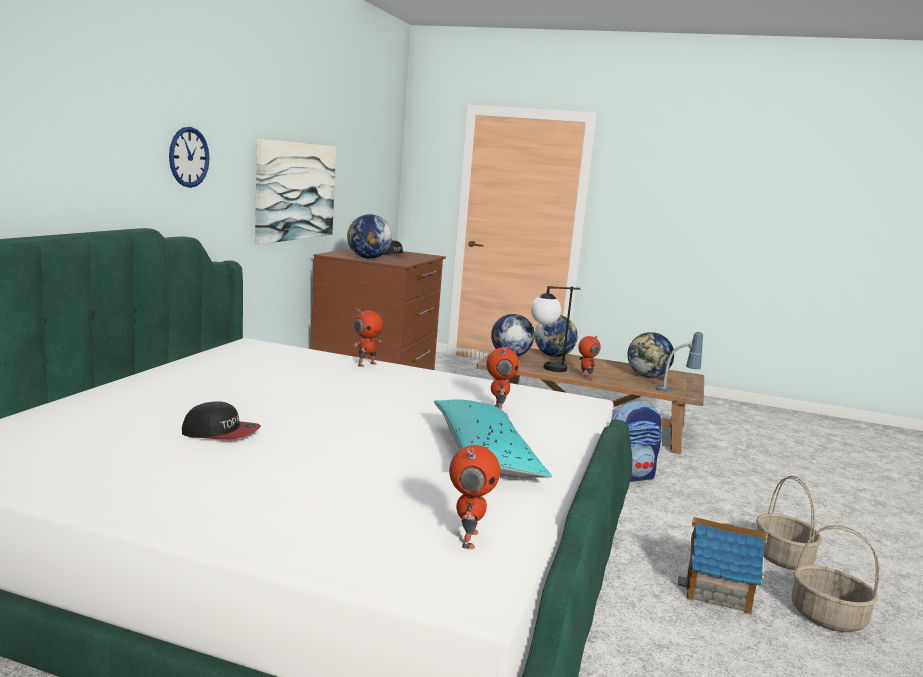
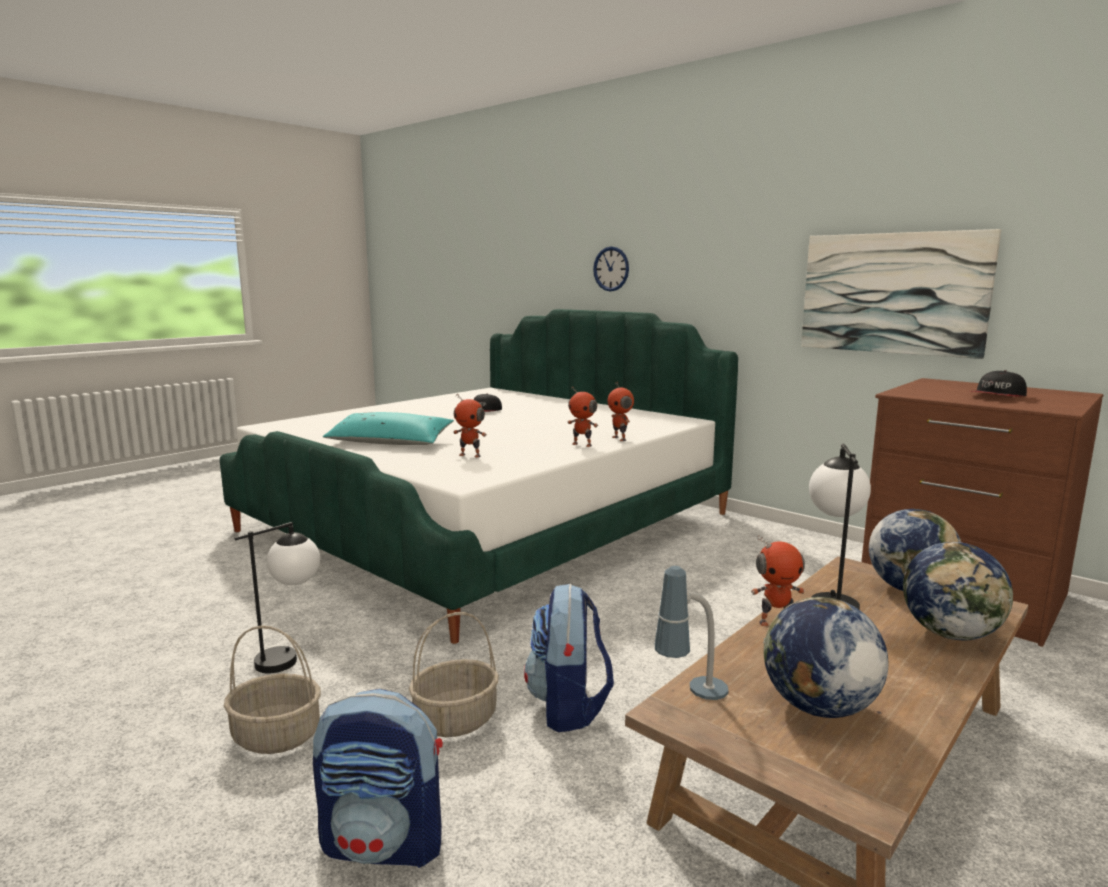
camera: 115 degrees right, 0 degrees up
(188, 157) = (714, 260): wall clock -> wall clock (611, 269)
(368, 258) = (929, 387): globe -> none
(467, 539) = (305, 429): toy robot -> toy robot (582, 444)
(718, 591) = (291, 656): toy house -> table lamp
(777, 503) = (385, 843): none -> backpack
(828, 617) = (180, 701): basket -> basket (455, 720)

